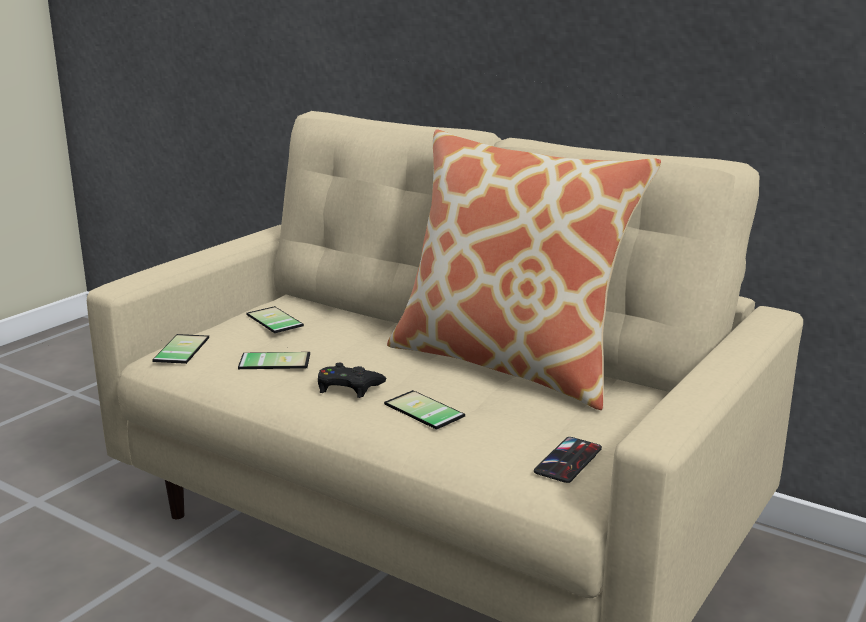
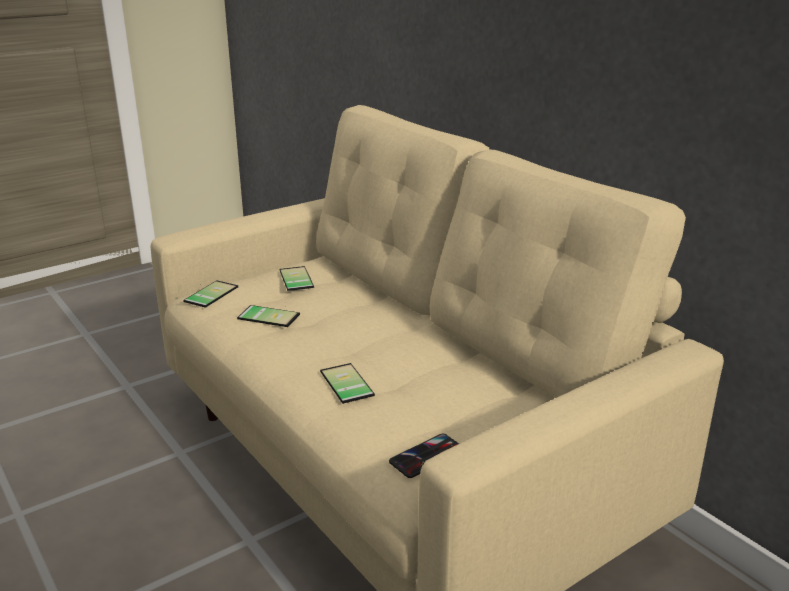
camera: 20 degrees right, 5 degrees up
(348, 387) = (305, 350): black game controller -> none
(509, 363) = (452, 350): pillow -> none

